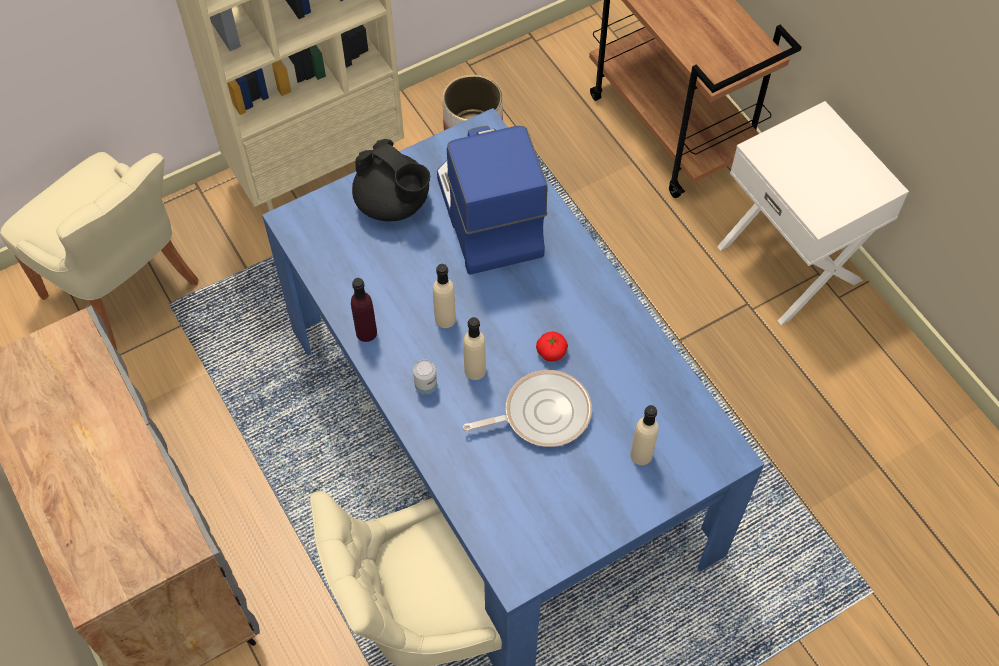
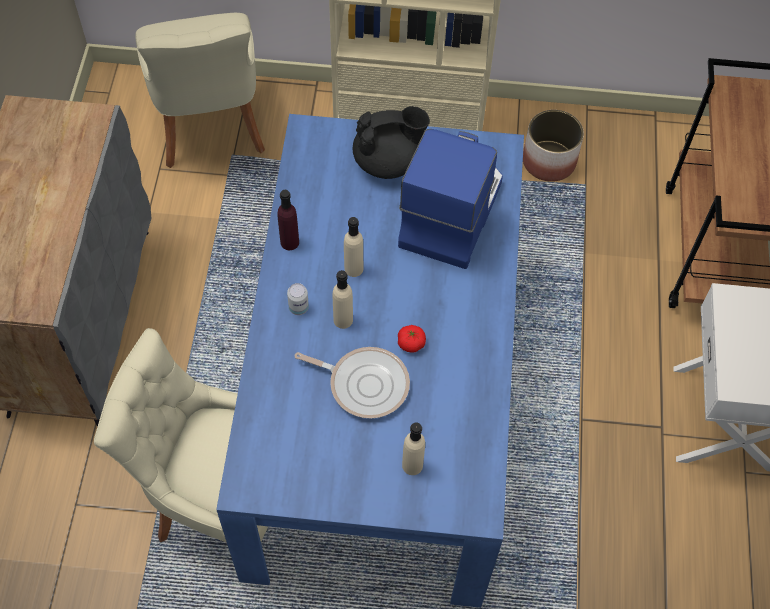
camera: 35 degrees right, 0 degrees up
(393, 203) = (388, 161): black teapot -> black teapot turned 90 degrees counterclockwise

